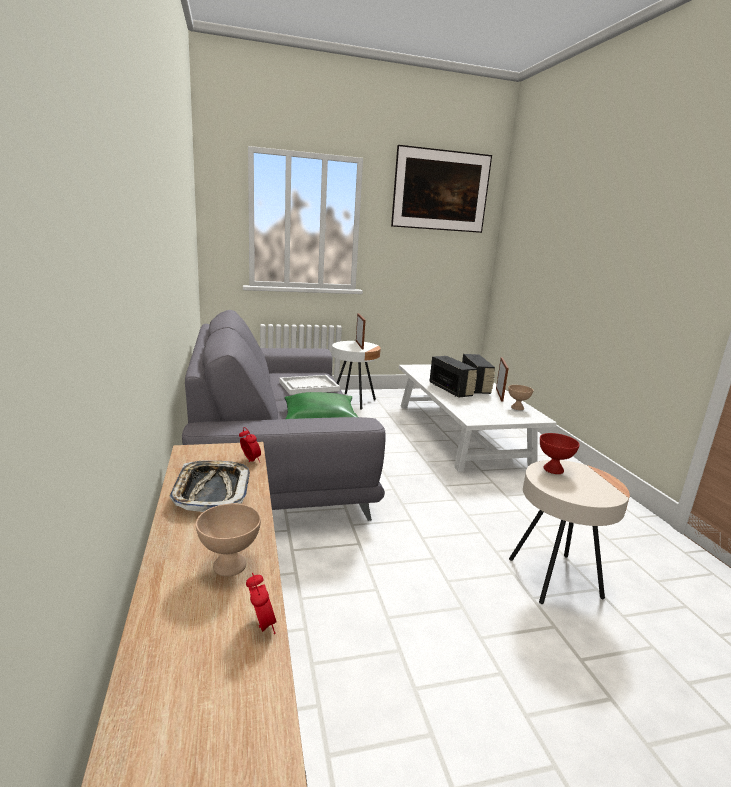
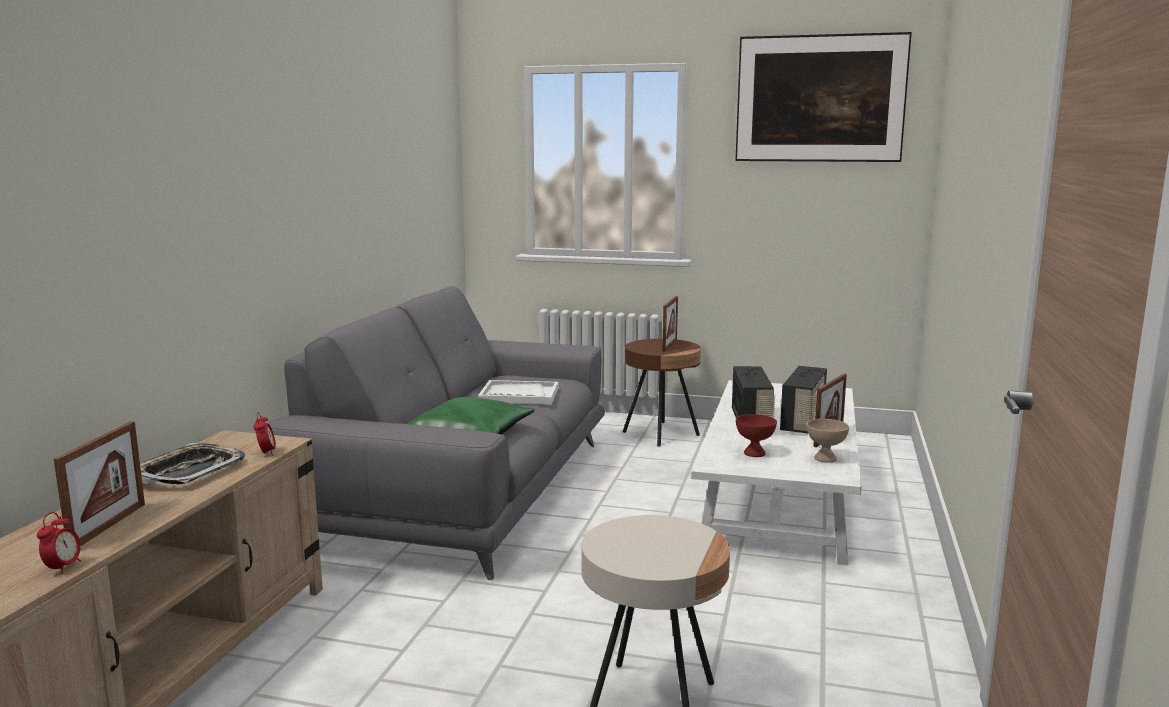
camera: 30 degrees right, 5 degrees down
(228, 565) = (108, 526): beige bowl -> picture frame
(353, 401) = (661, 434): white side table -> brown side table
(553, 469) = (650, 527): red bowl -> red bowl (755, 453)

